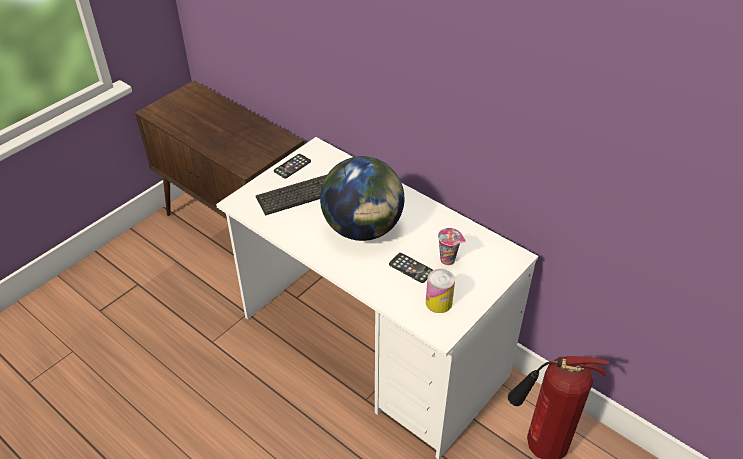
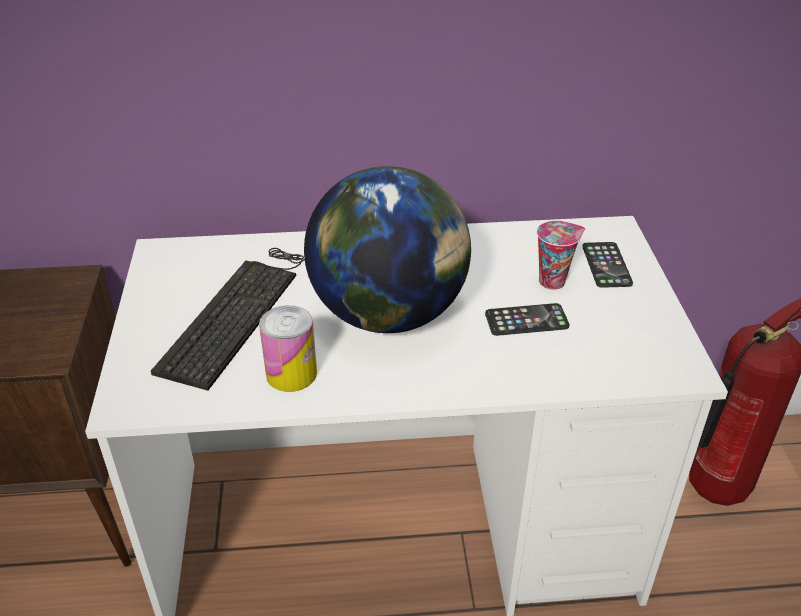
camera: 45 degrees left, 5 degrees down
(292, 166) = (155, 296): phone -> phone (606, 265)
(438, 302) = (623, 337): can -> can (291, 373)

